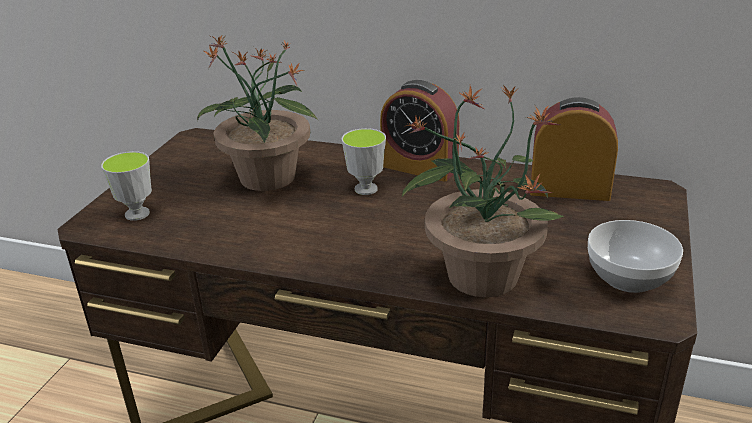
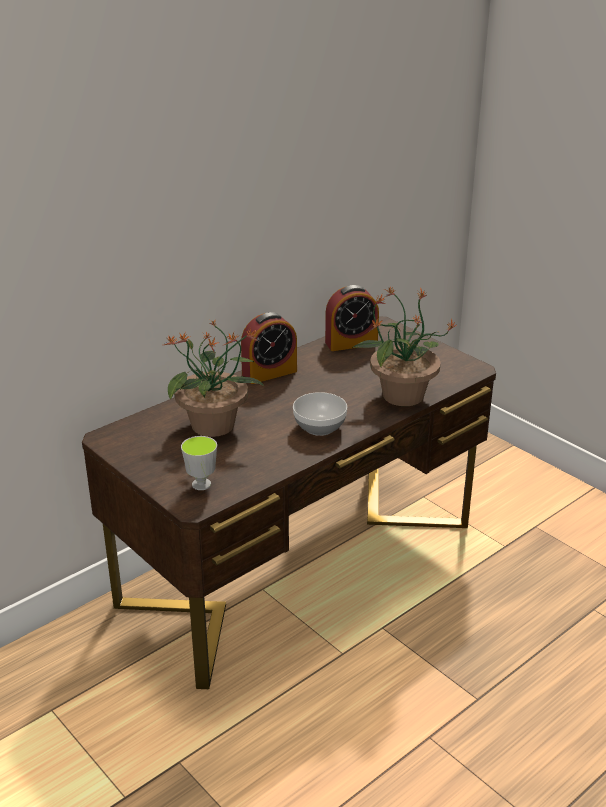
camera: 60 degrees left, 0 degrees up
(366, 189) = (274, 397): cup -> none
(569, 190) = (351, 343): alarm clock -> alarm clock turned 150 degrees counterclockwise
(627, 277) = (442, 363): bowl -> bowl (319, 427)

